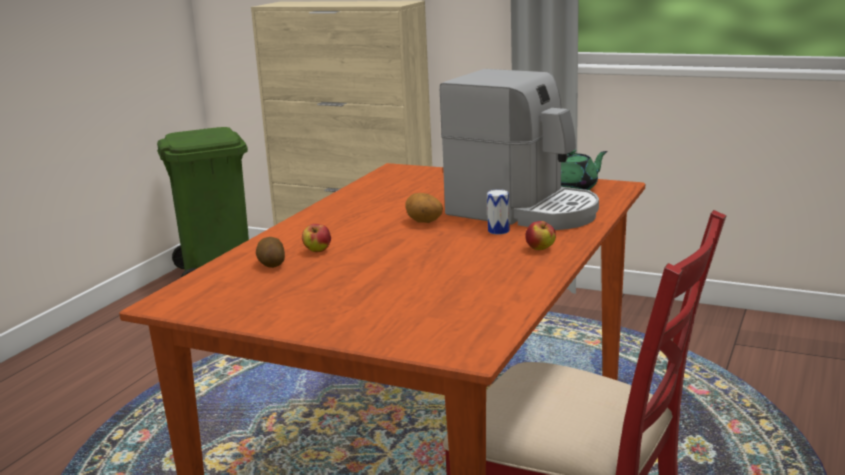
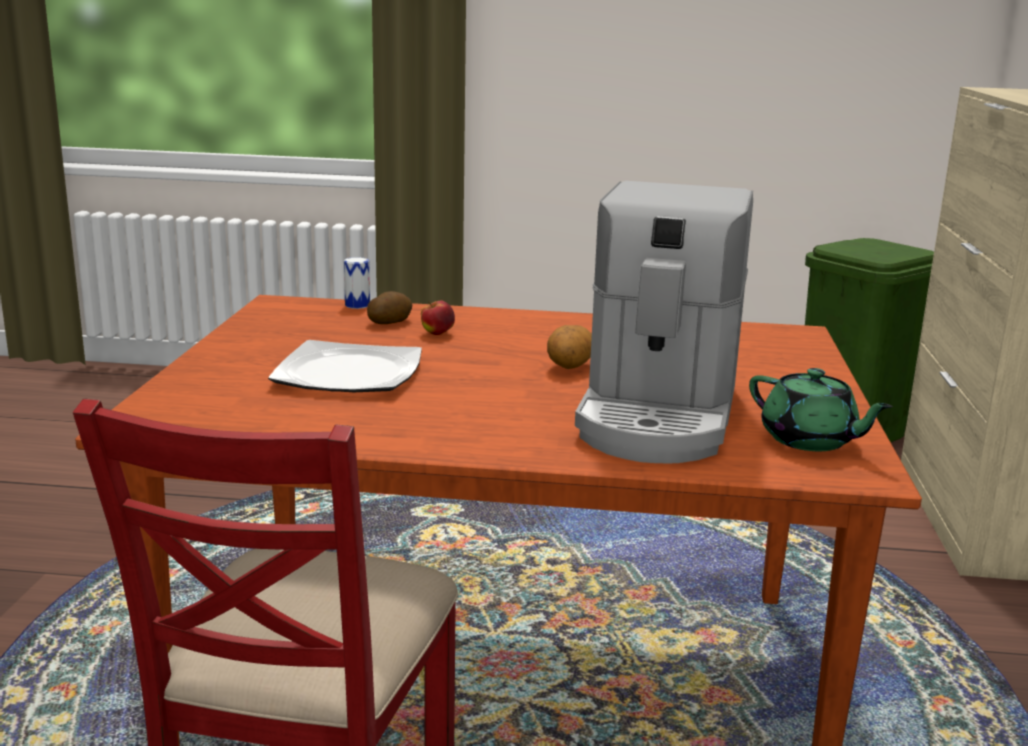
camera: 70 degrees right, 0 degrees up
(395, 280) = (350, 373): none -> plate
(498, 231) = (557, 407): can -> can (357, 305)
(540, 249) = (492, 435): apple -> none

